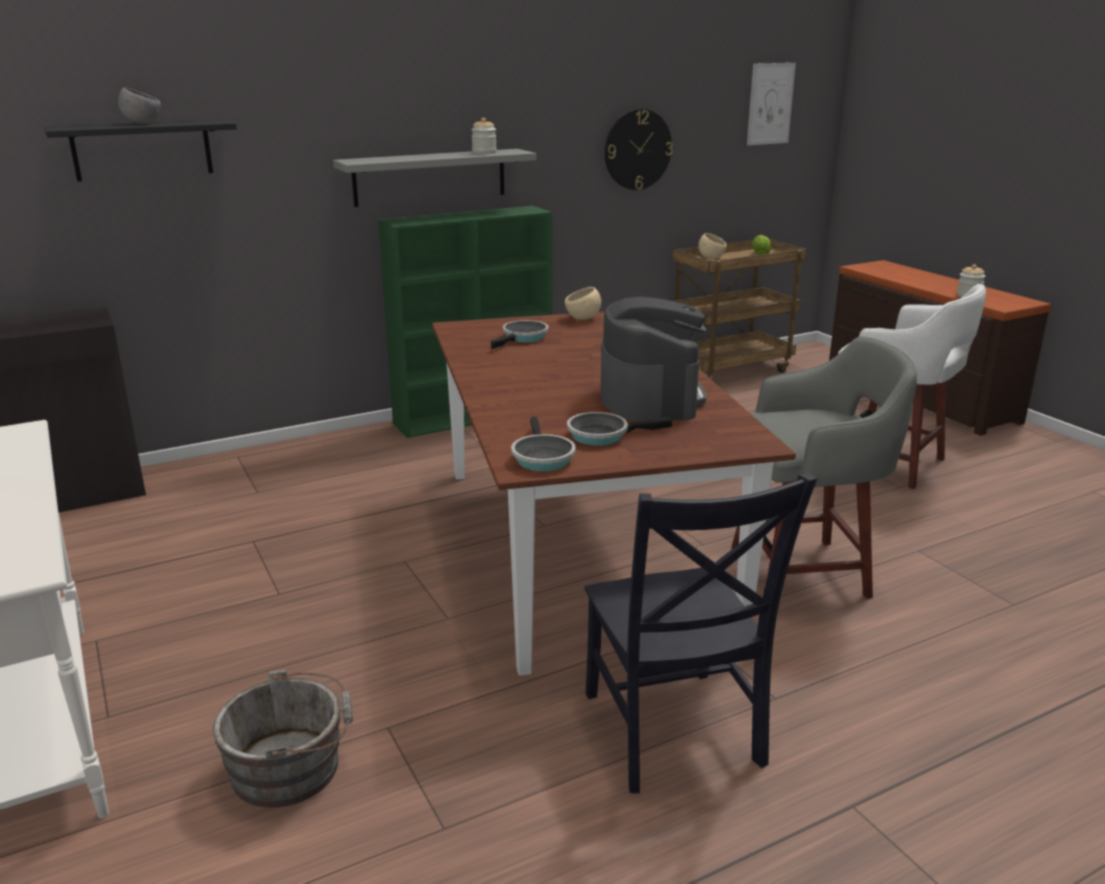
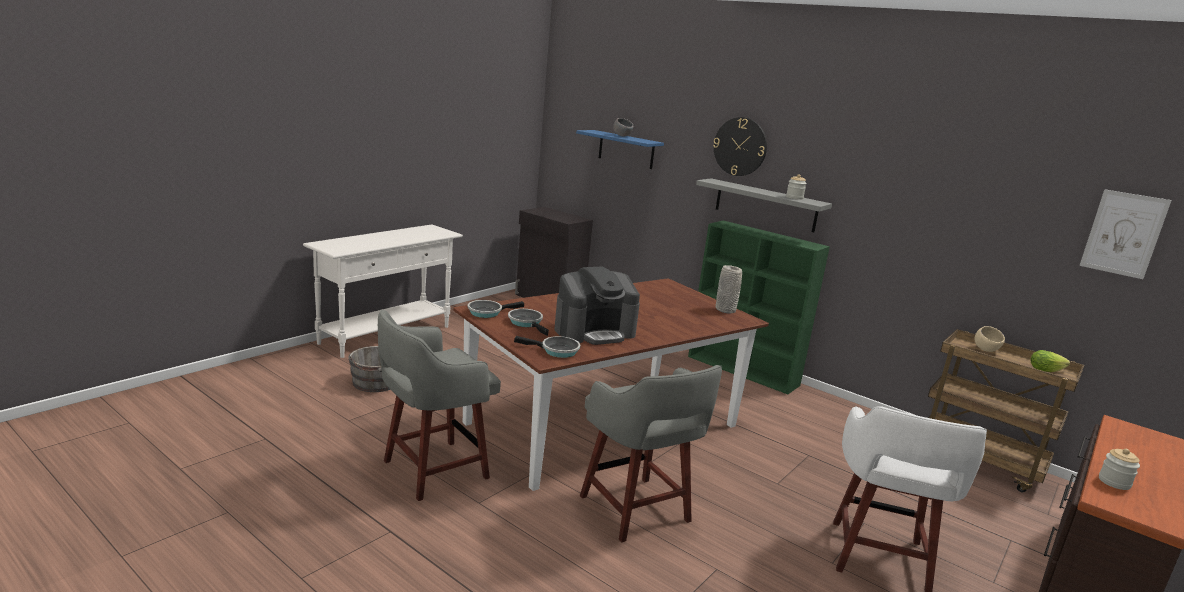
camera: 65 degrees right, 5 degrees down
(142, 149) = (626, 149): black shelf -> blue shelf
(523, 338) = (666, 298): frying pan -> frying pan (556, 351)
(583, 319) = (725, 310): beige bowl -> grey vase
(637, 149) = (942, 233): wall clock -> wall clock (740, 146)
(673, 734) = (432, 470): black chair -> grey stool

